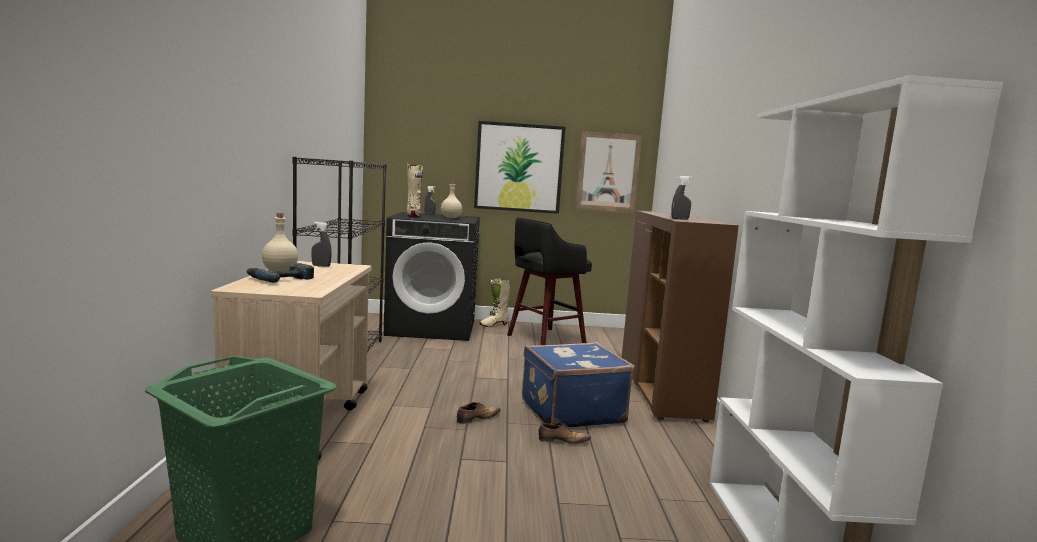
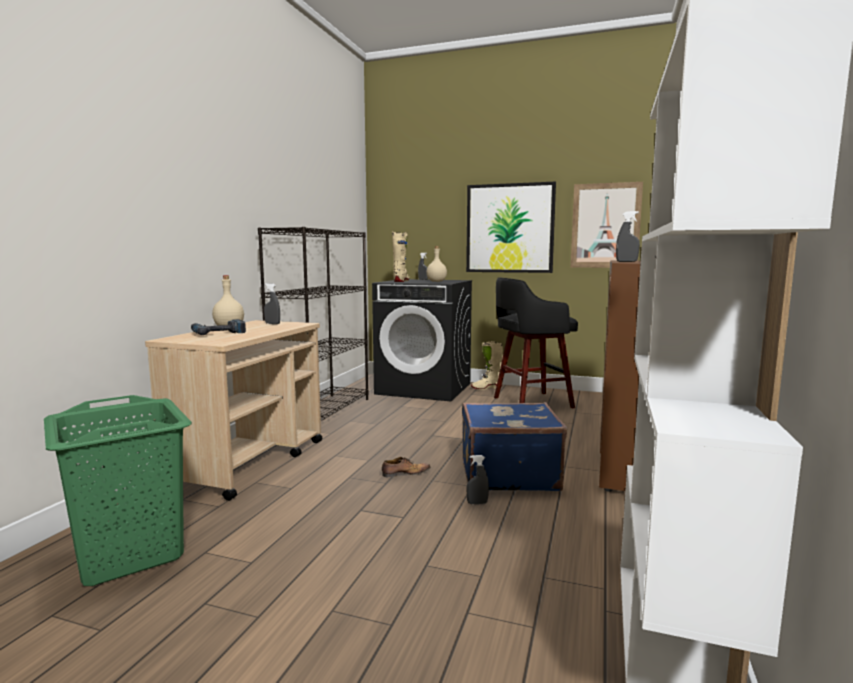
camera: 20 degrees right, 0 degrees up
(562, 441) = (477, 503): shoe -> grey spray bottle

